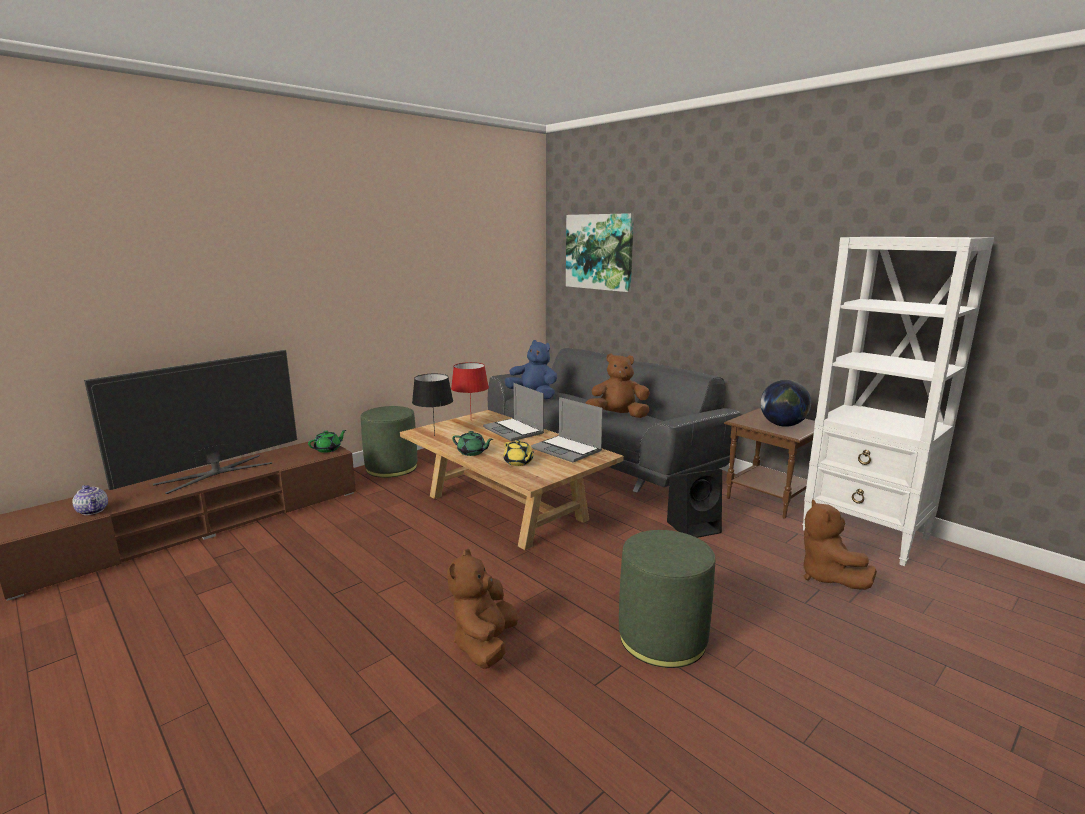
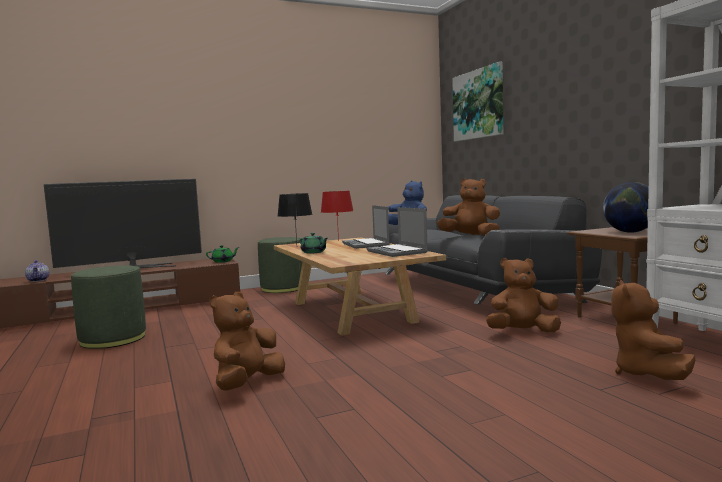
camera: 20 degrees right, 10 degrees down
(518, 462) = (344, 256): yellow teapot -> none
(662, 638) = (413, 396): green ottoman -> green ottoman (113, 339)
(694, 527) = (522, 332): black speaker -> brown plush toy

